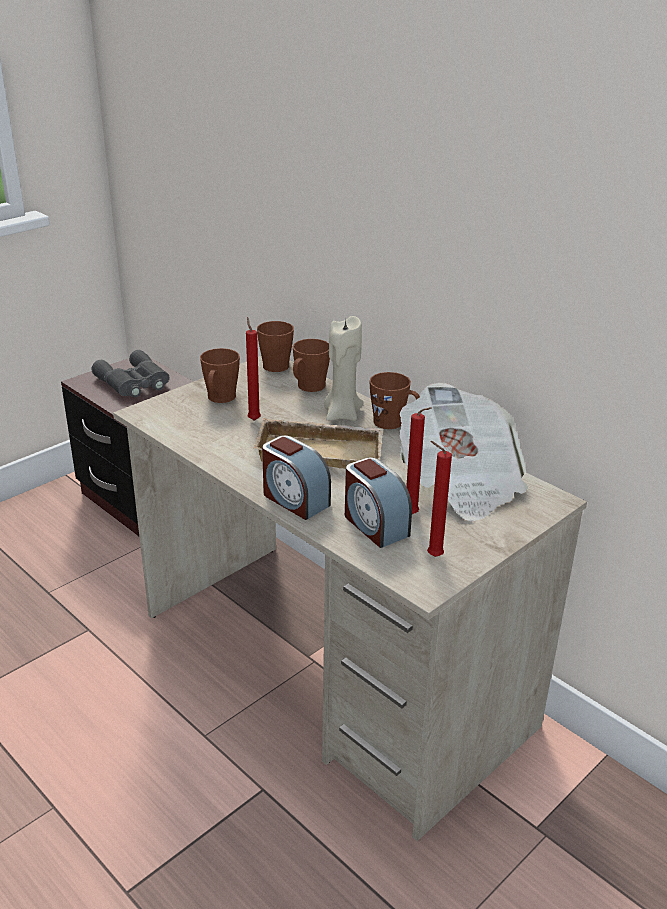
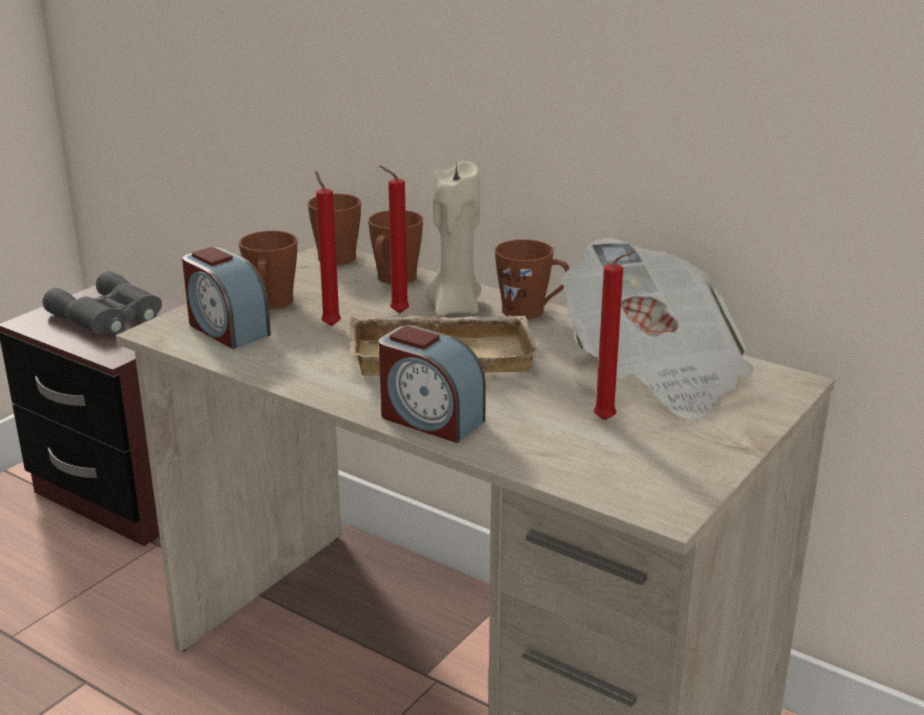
camera: 10 degrees left, 5 degrees down
(374, 525) = (559, 438): alarm clock -> alarm clock (227, 329)
(432, 556) = (657, 469): red candle -> red candle (396, 313)

